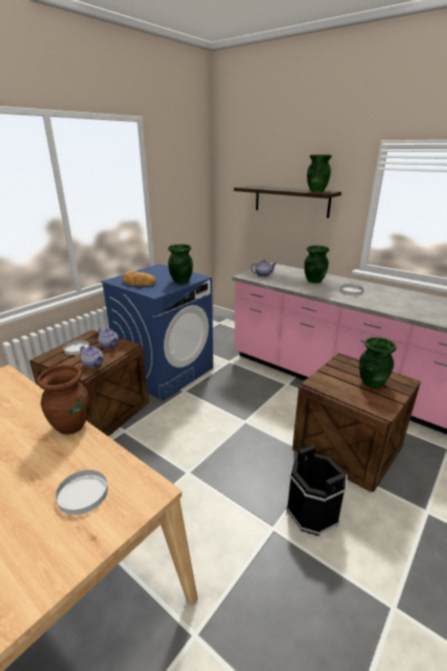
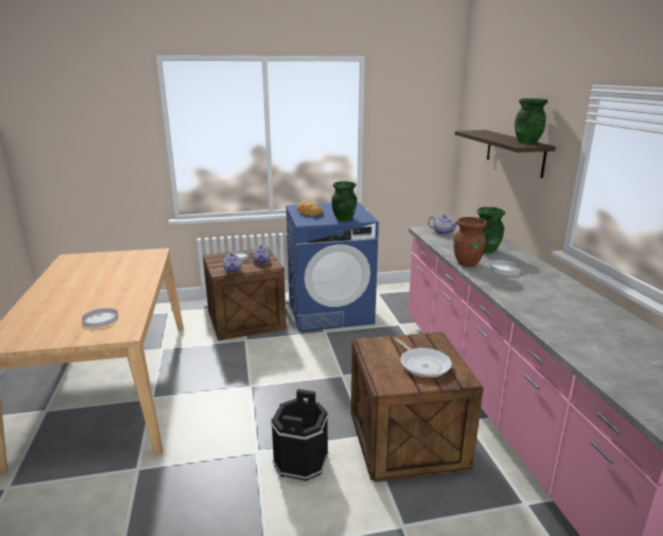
camera: 40 degrees right, 5 degrees down
(72, 426) = (145, 289): brown vase -> brown vase (467, 263)
(371, 382) = (423, 364): green vase -> frying pan

